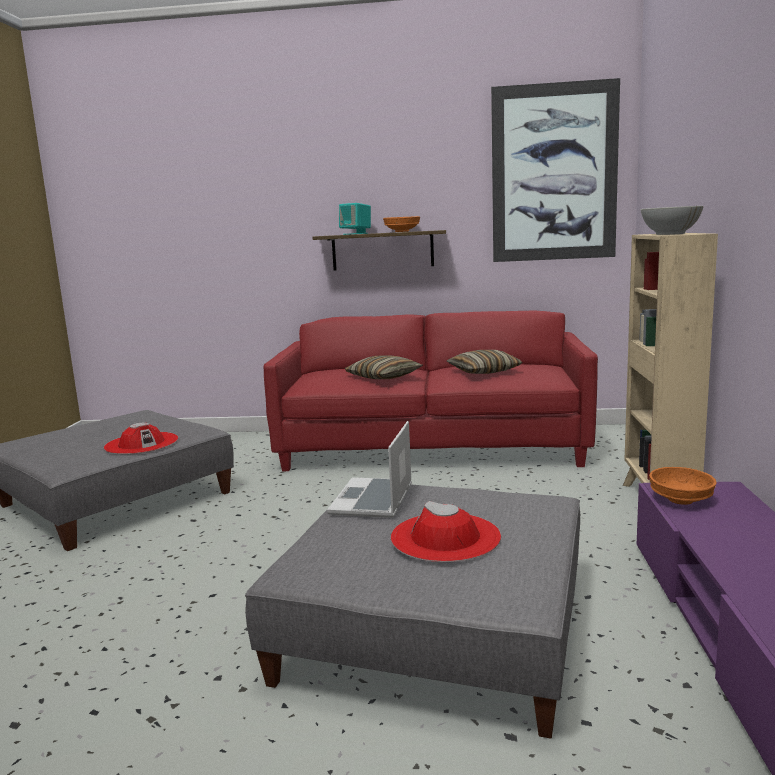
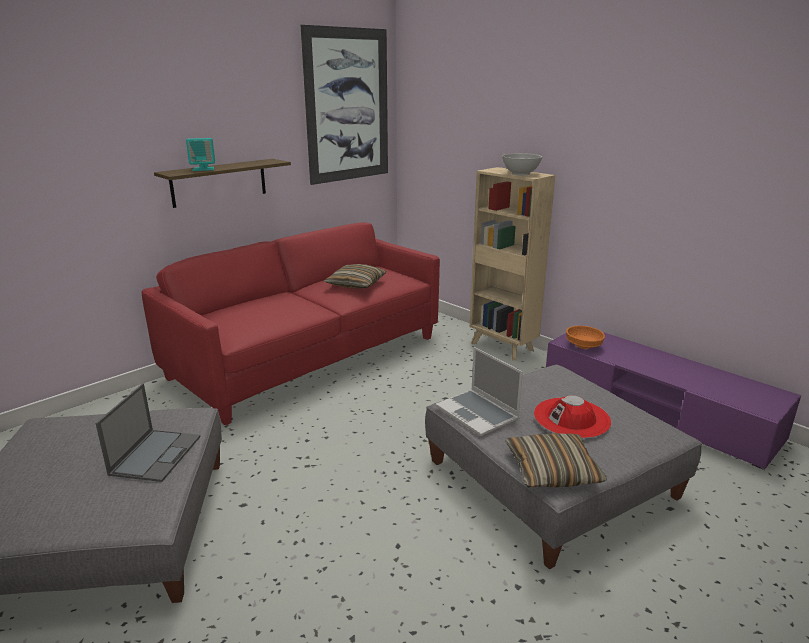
camera: 50 degrees left, 10 degrees up
(141, 443) = (156, 454): red hat -> laptop
(383, 377) = (288, 308): pillow -> pillow (552, 470)
(401, 231) = (244, 164): orange bowl -> none

